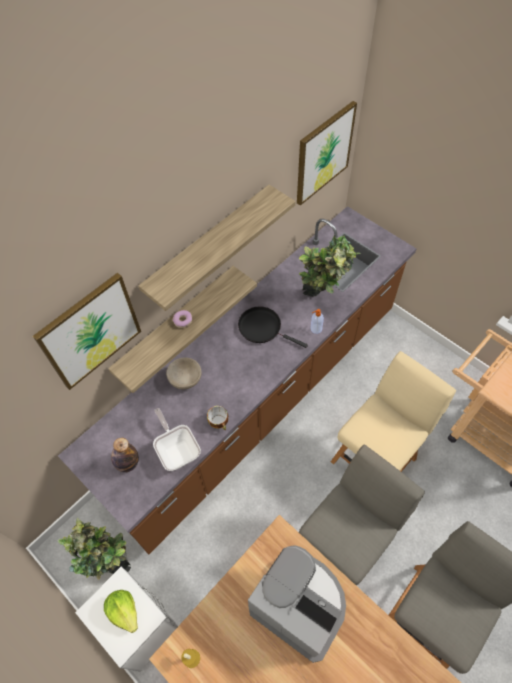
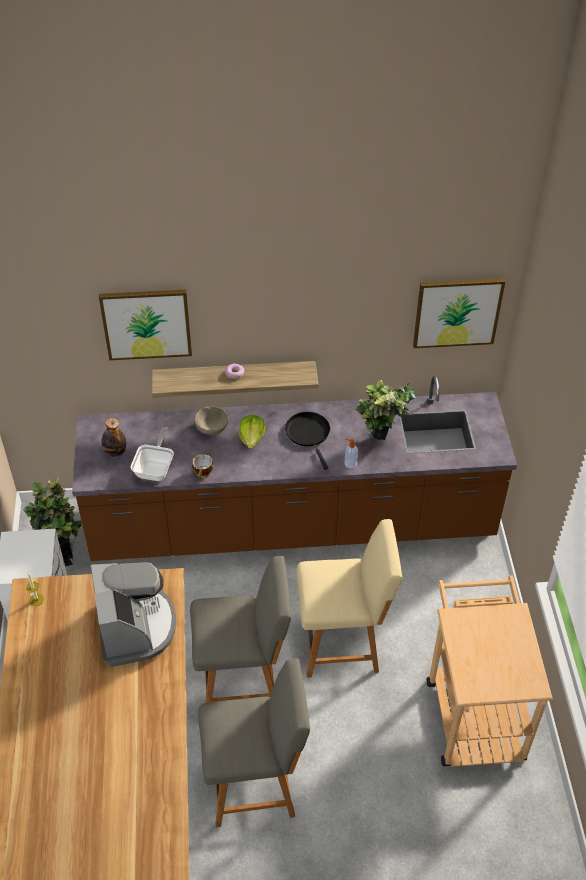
camera: 40 degrees right, 10 degrees down
(124, 611) = (30, 555): lettuce -> lettuce (252, 438)
(209, 245) = (288, 323): shelf -> none

